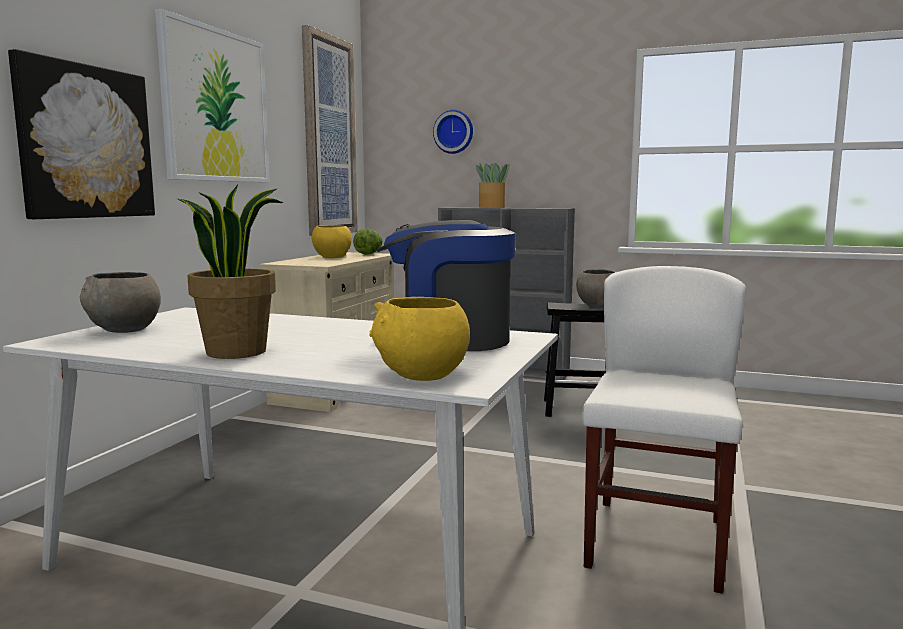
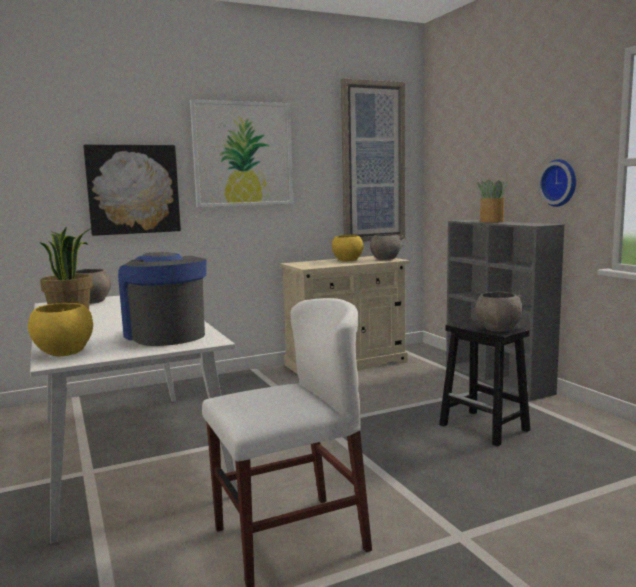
camera: 45 degrees right, 0 degrees up
(369, 254) = (386, 259): lettuce -> grey bowl
(454, 132) = (478, 150): wall clock -> wall clock (560, 183)

